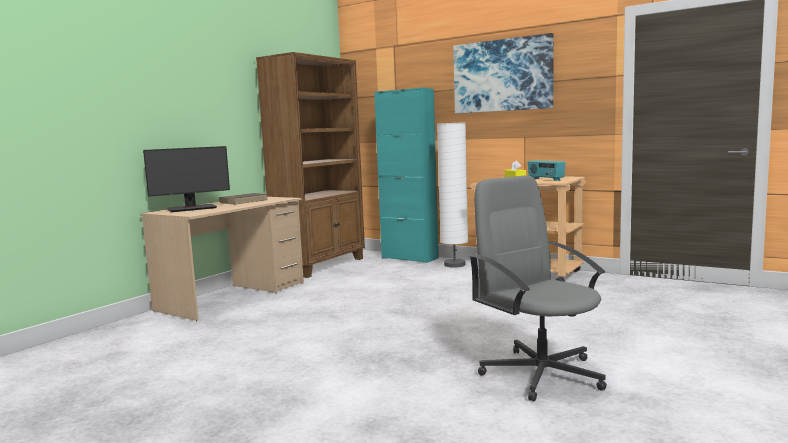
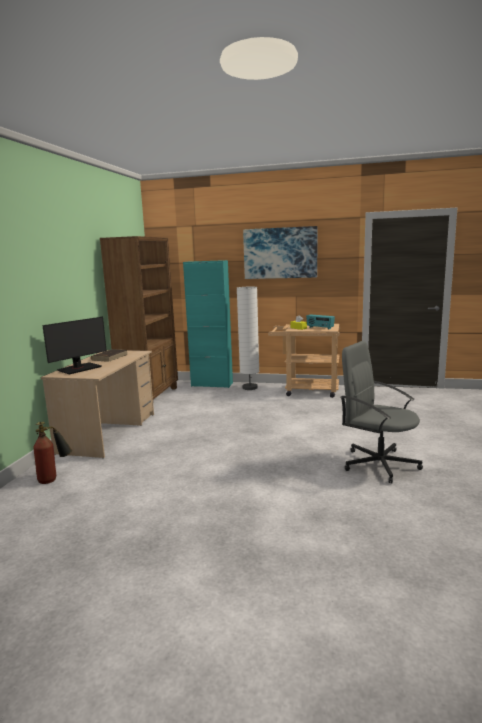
camera: 20 degrees left, 5 degrees up
(125, 334) = (54, 478): none -> fire extinguisher

